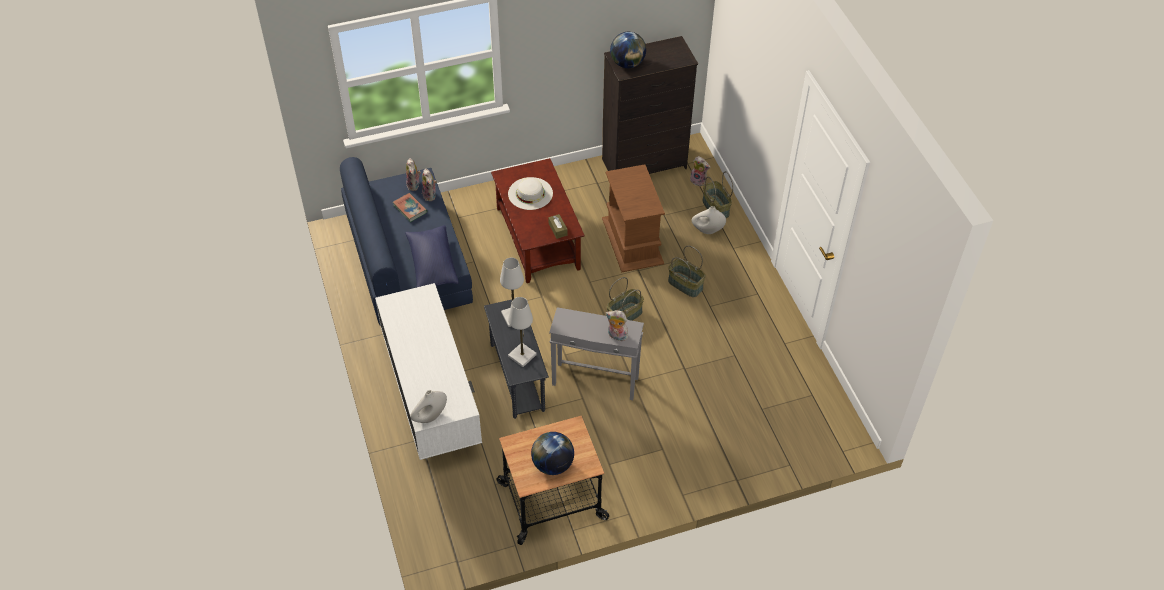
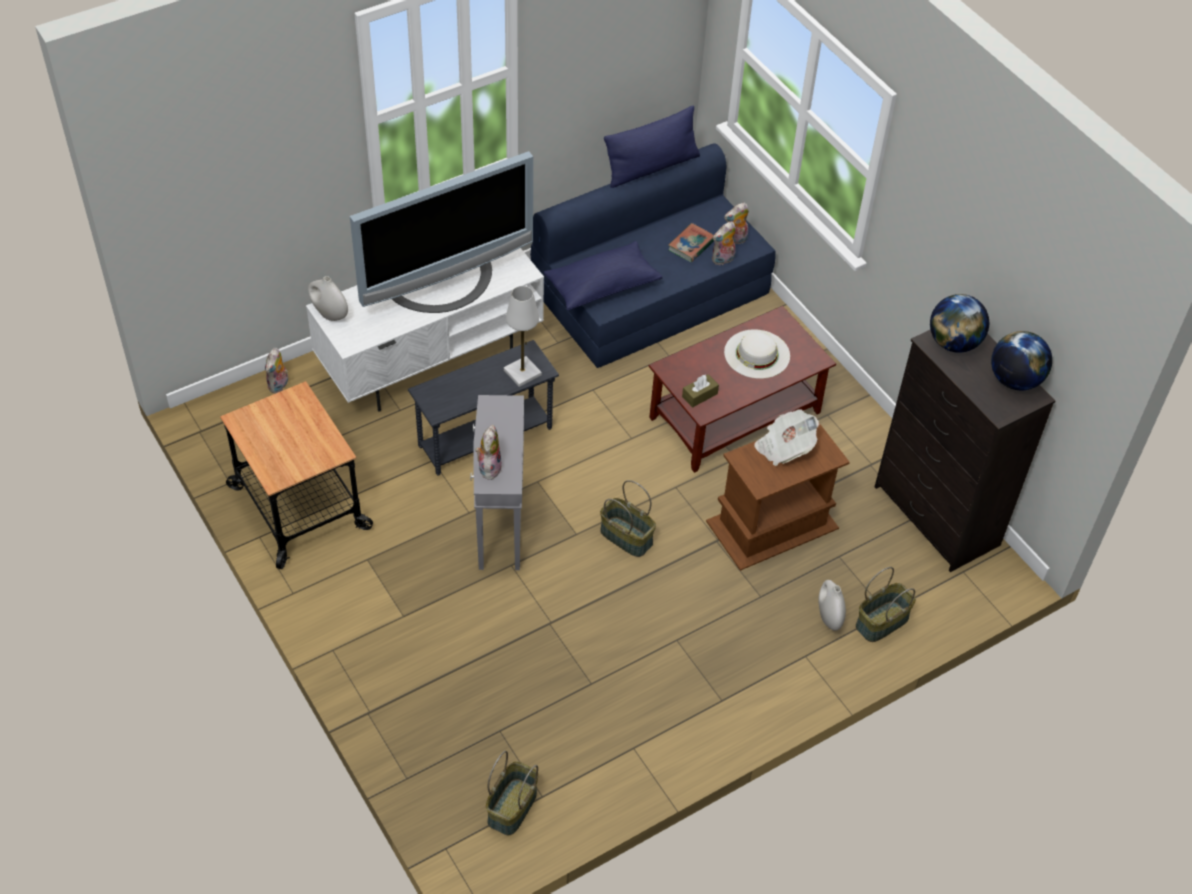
camera: 75 degrees right, 0 degrees up
(357, 197) = (651, 167): none -> blue pillow
(421, 342) = (443, 283): none -> television
(522, 355) = (459, 392): white table lamp -> none
(552, 464) = (273, 440): globe -> globe (1014, 380)
(626, 190) = (784, 447): none -> newspaper
(686, 284) = (709, 603): basket -> basket (513, 808)
(699, 180) = (931, 592): plush toy -> plush toy (279, 386)

